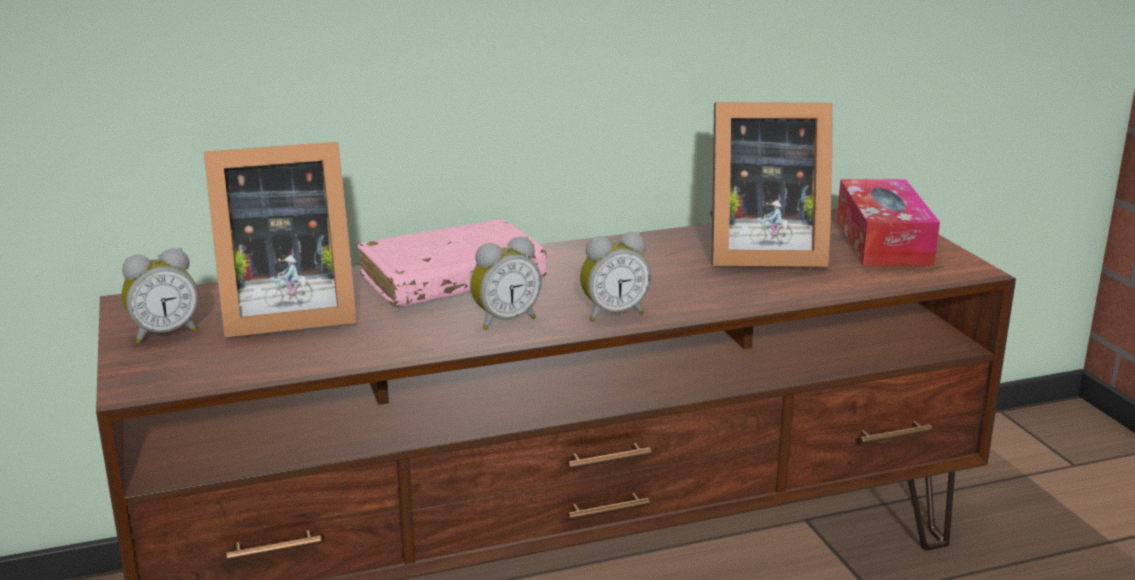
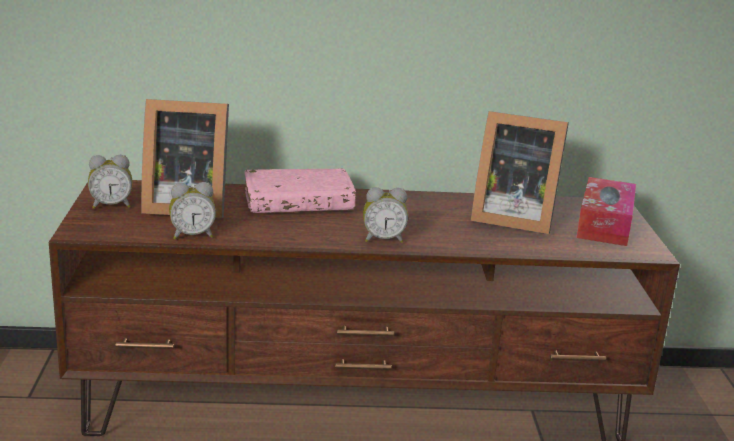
camera: 15 degrees right, 0 degrees up
(504, 320) = (312, 232): alarm clock -> alarm clock (192, 235)

